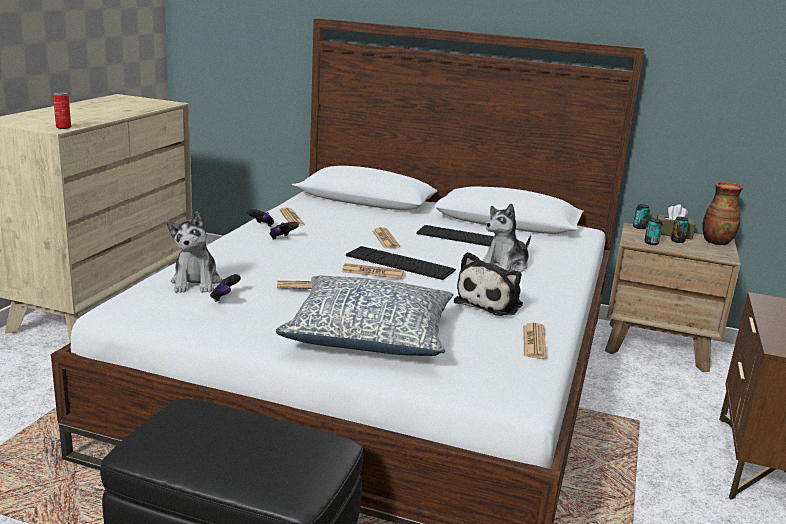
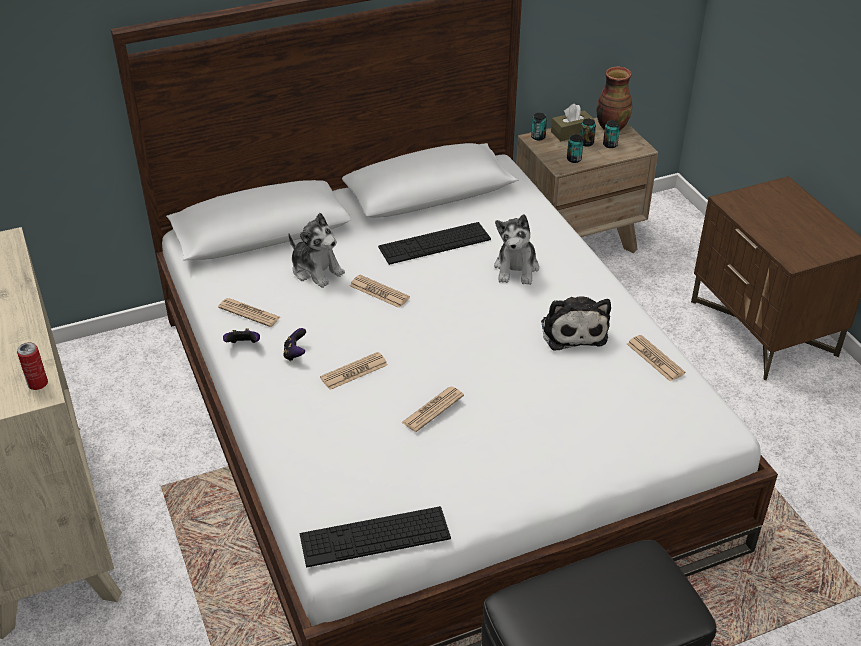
camera: 40 degrees left, 20 degrees up
(196, 282) = (338, 473): plush toy -> plush toy (316, 270)
(224, 298) = (399, 476): game controller -> none
(370, 335) = (554, 435): pillow -> none
(373, 272) = (445, 352): newspaper -> newspaper (354, 371)
(399, 263) = (443, 322): keyboard -> keyboard (375, 536)
(698, 247) = (610, 145): none -> can

